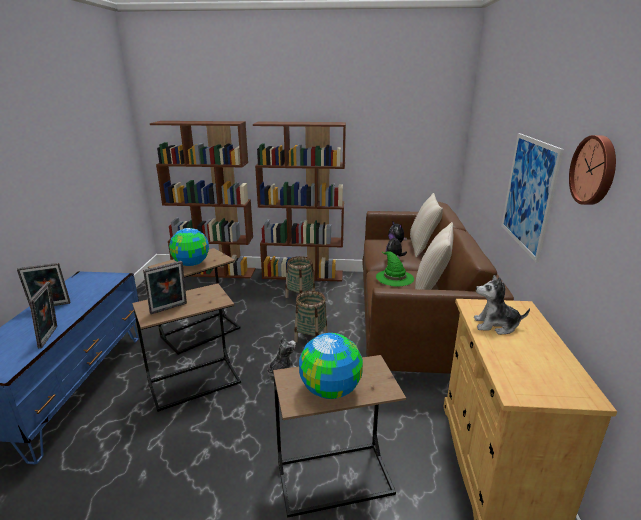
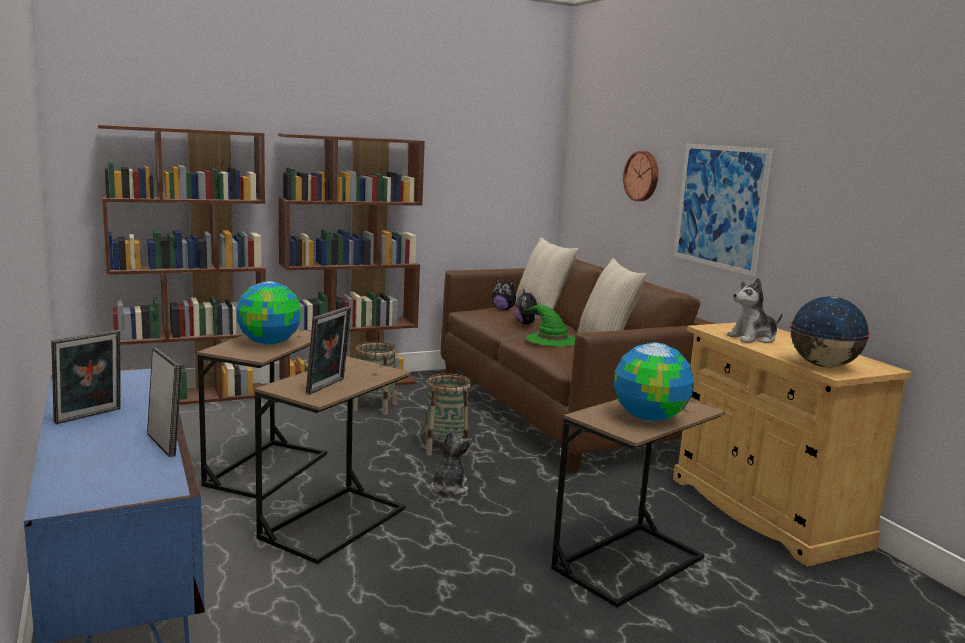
camera: 30 degrees left, 10 degrees down
(518, 379) = (824, 366): none -> globe
(595, 170) = (826, 160): wall clock -> wall clock (642, 176)

